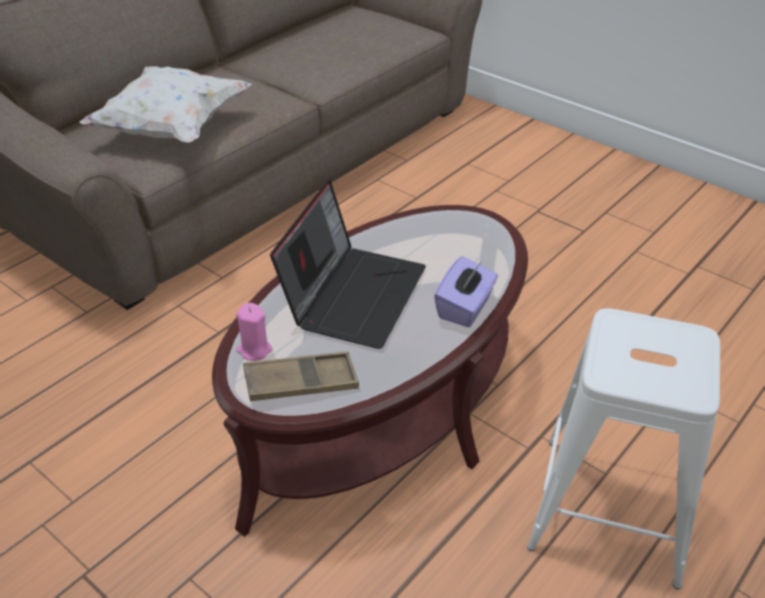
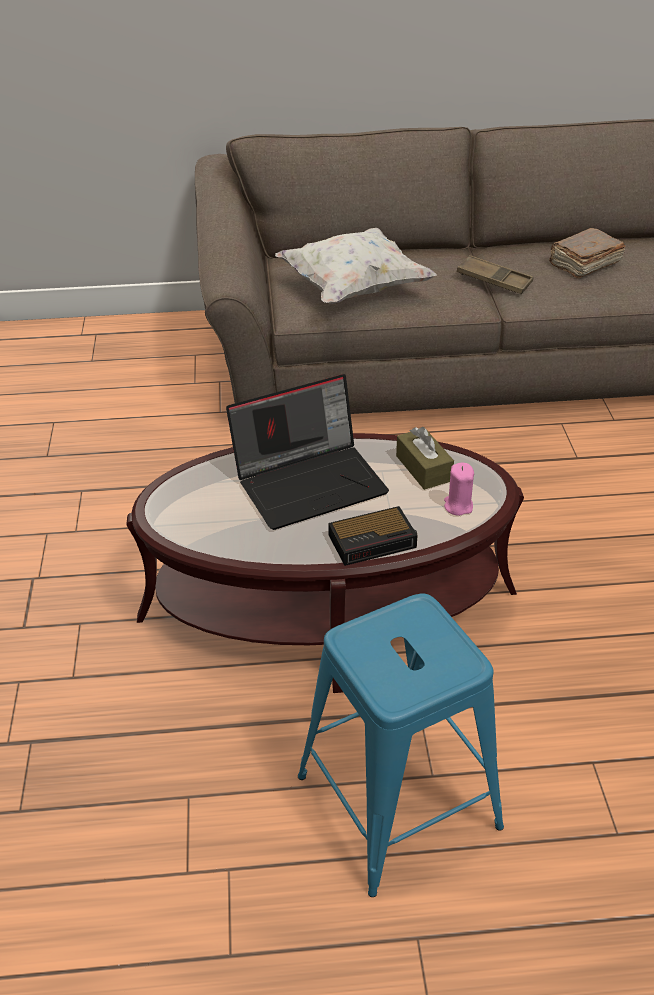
camera: 45 degrees right, 0 degrees up
(254, 350) = (196, 479): pink candle -> pink candle (458, 506)
(301, 382) = (193, 518): brown tray -> brown tray (494, 280)
(327, 41) = (583, 264): none -> brown book
(421, 236) = (423, 468): none -> brown tissue box
(465, 308) = (374, 540): purple tissue box -> alarm clock
(610, 508) = (399, 801): white stool -> blue stool

